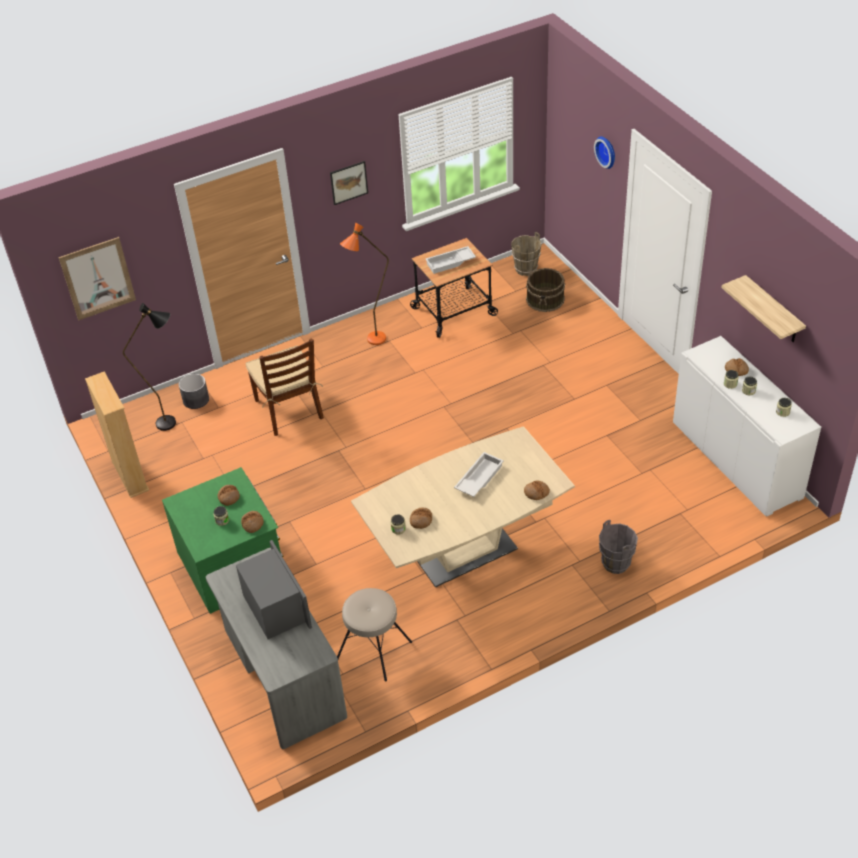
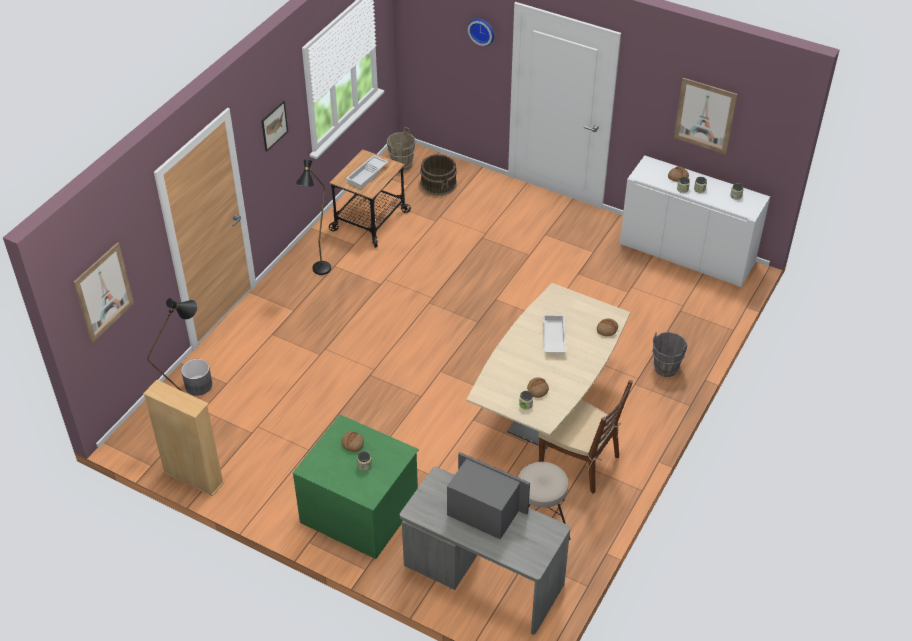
camera: 35 degrees left, 0 degrees up
(252, 524) = (394, 456): bread -> none
(289, 409) = (295, 358): brown chair -> brown chair (580, 461)
(371, 342) = (319, 273): orange floor lamp -> black floor lamp
(773, 311) = (705, 116): shelf -> picture

